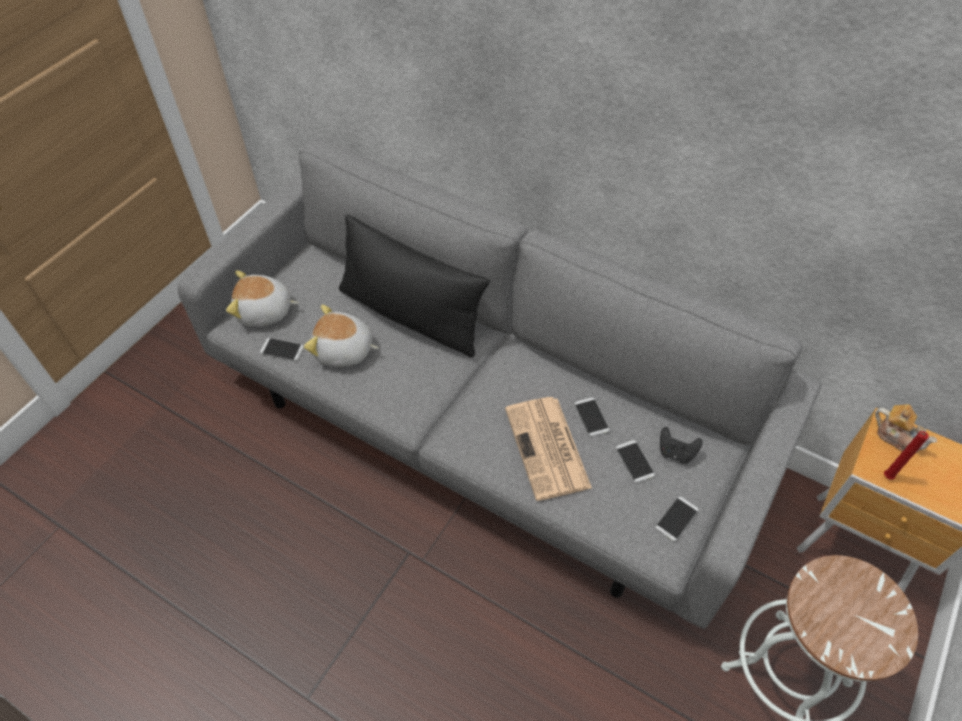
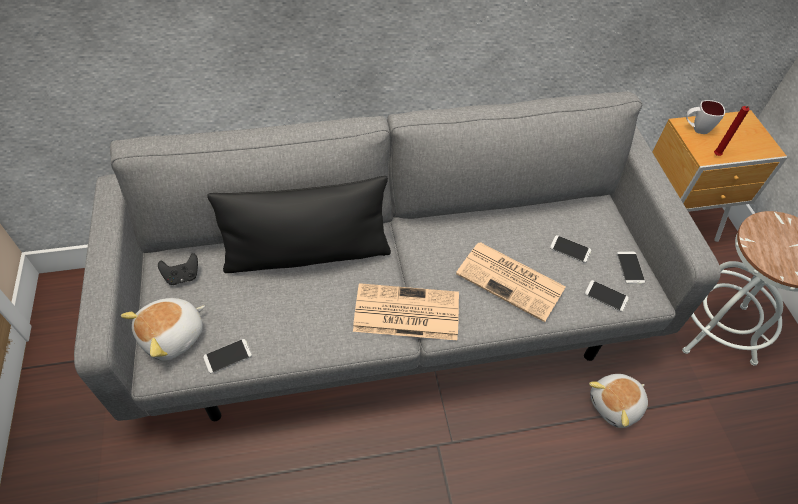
camera: 45 degrees left, 0 degrees up
(344, 351) = (284, 319): plush toy -> plush toy (616, 405)
(433, 409) = (405, 313): none -> newspaper
(591, 417) = (514, 239): phone -> phone (606, 296)
(676, 452) = (585, 226): black game controller -> black game controller (182, 276)
(897, 437) = (696, 129): teapot -> white mug

